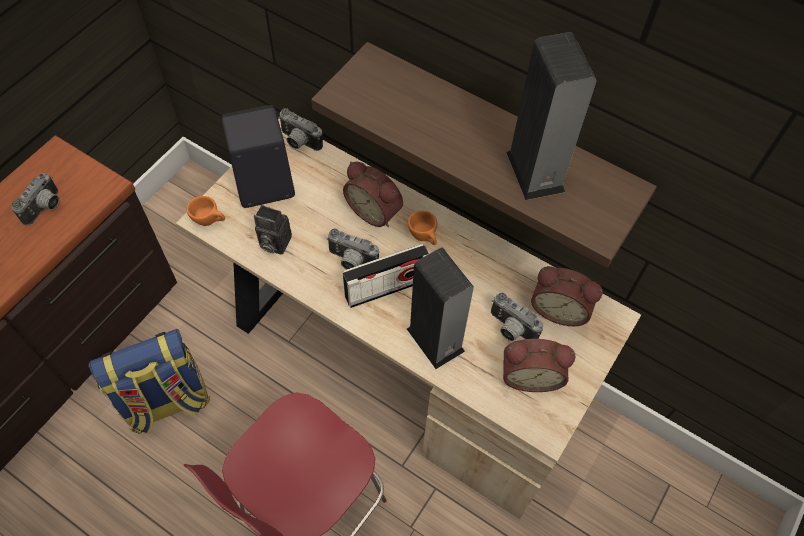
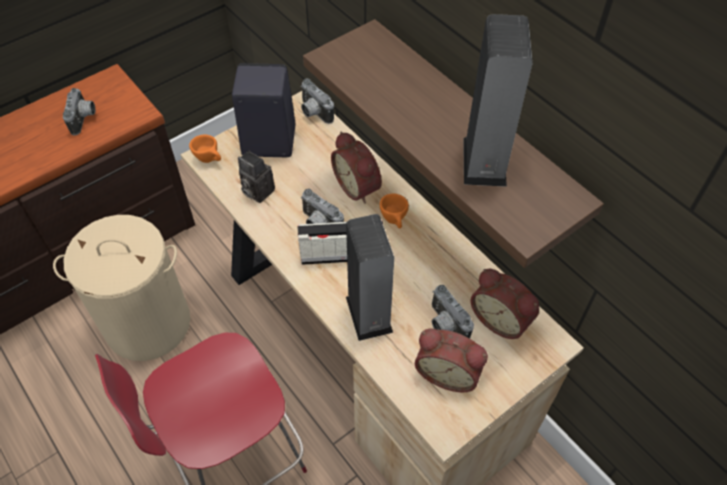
camera: 20 degrees right, 5 degrees down
(46, 208) = (84, 119): camera -> camera turned 45 degrees counterclockwise
(166, 402) = (147, 324): backpack -> beige laundry basket

